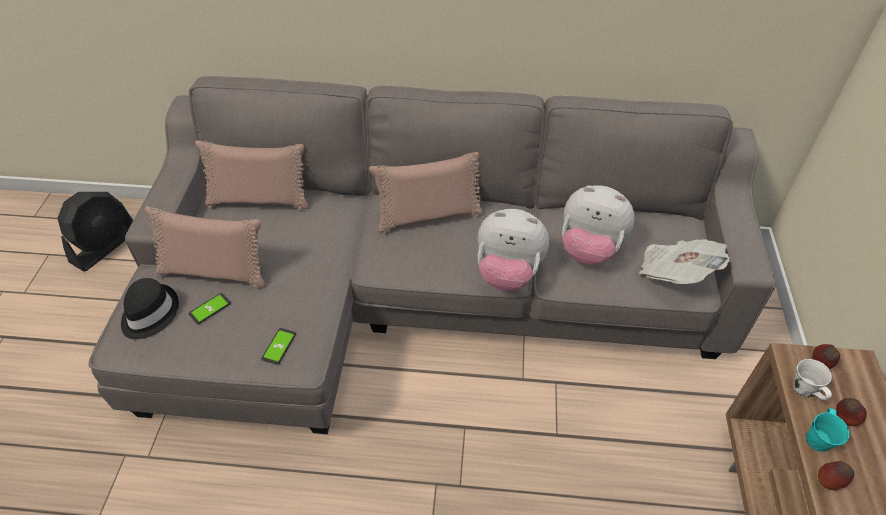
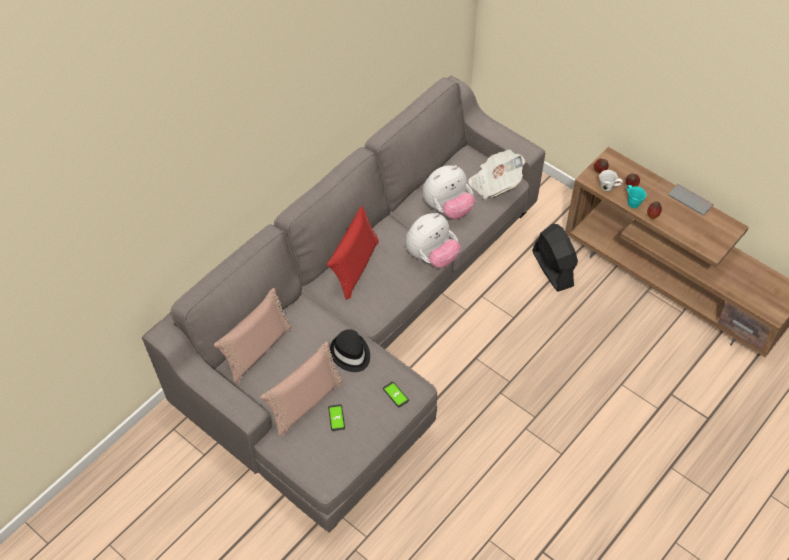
camera: 55 degrees left, 5 degrees up
(105, 246) = (136, 500): black fan -> black fan (552, 268)
(149, 313) = (312, 452): black hat -> black hat (350, 354)
(429, 216) = (354, 267): beige pillow -> red pillow

